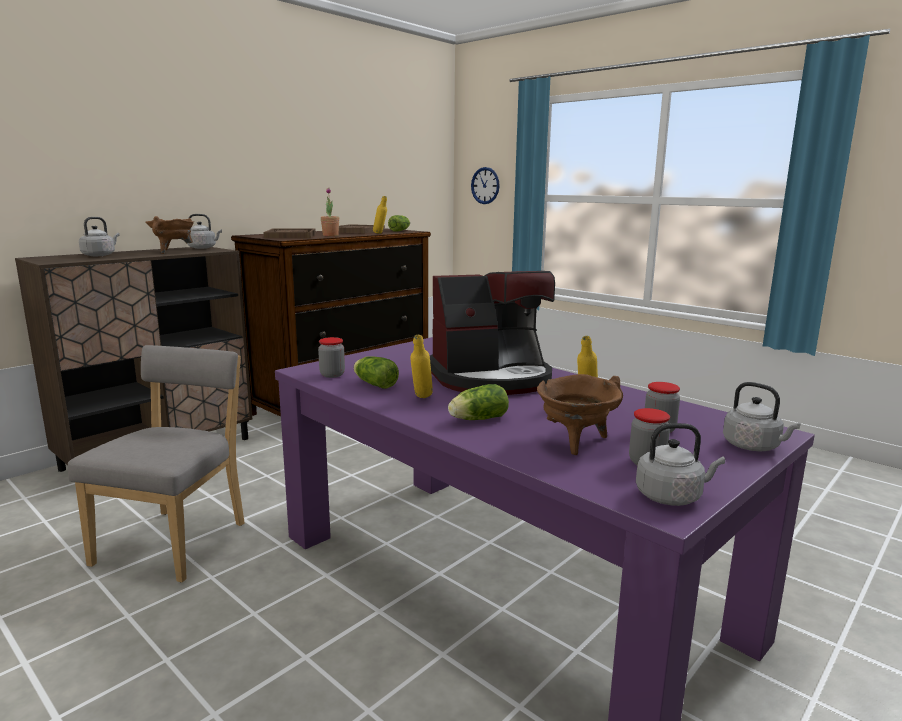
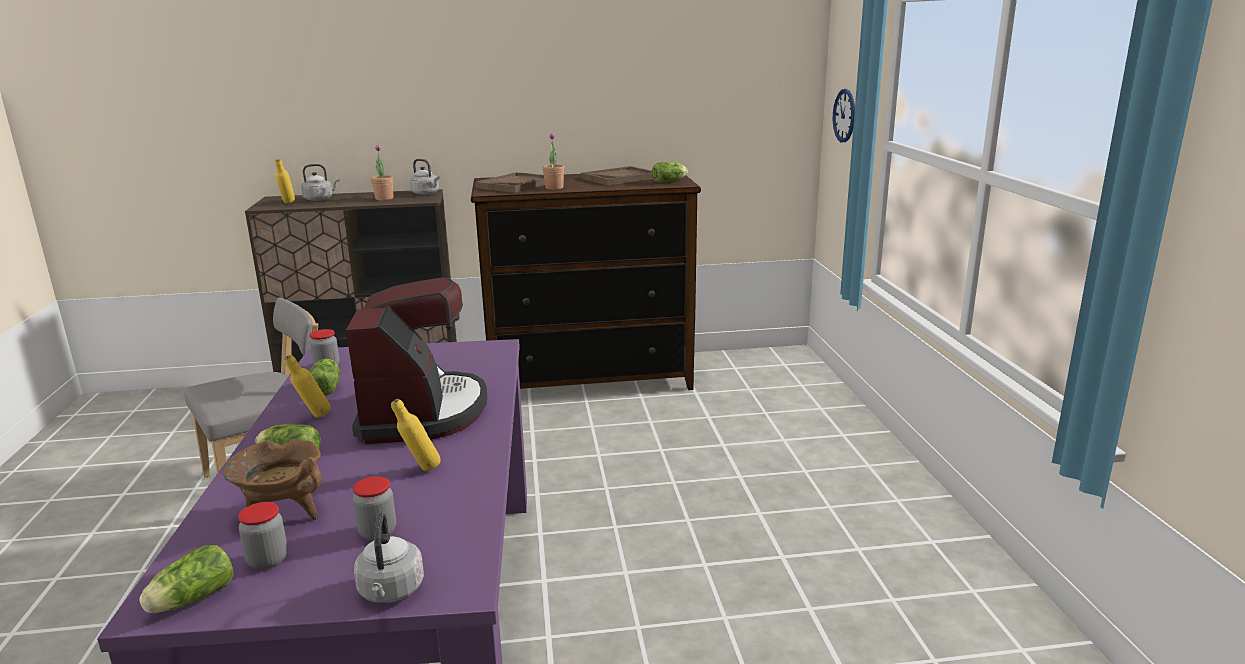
camera: 40 degrees right, 5 degrees up
(173, 251) = (384, 198): brown cooking pot -> potted plant
(380, 233) = (620, 188): yellow bottle -> yellow bottle (287, 204)
(491, 378) = (421, 412): coffee machine -> coffee machine turned 120 degrees counterclockwise
(671, 496) = (190, 600): grey kettle -> lettuce

